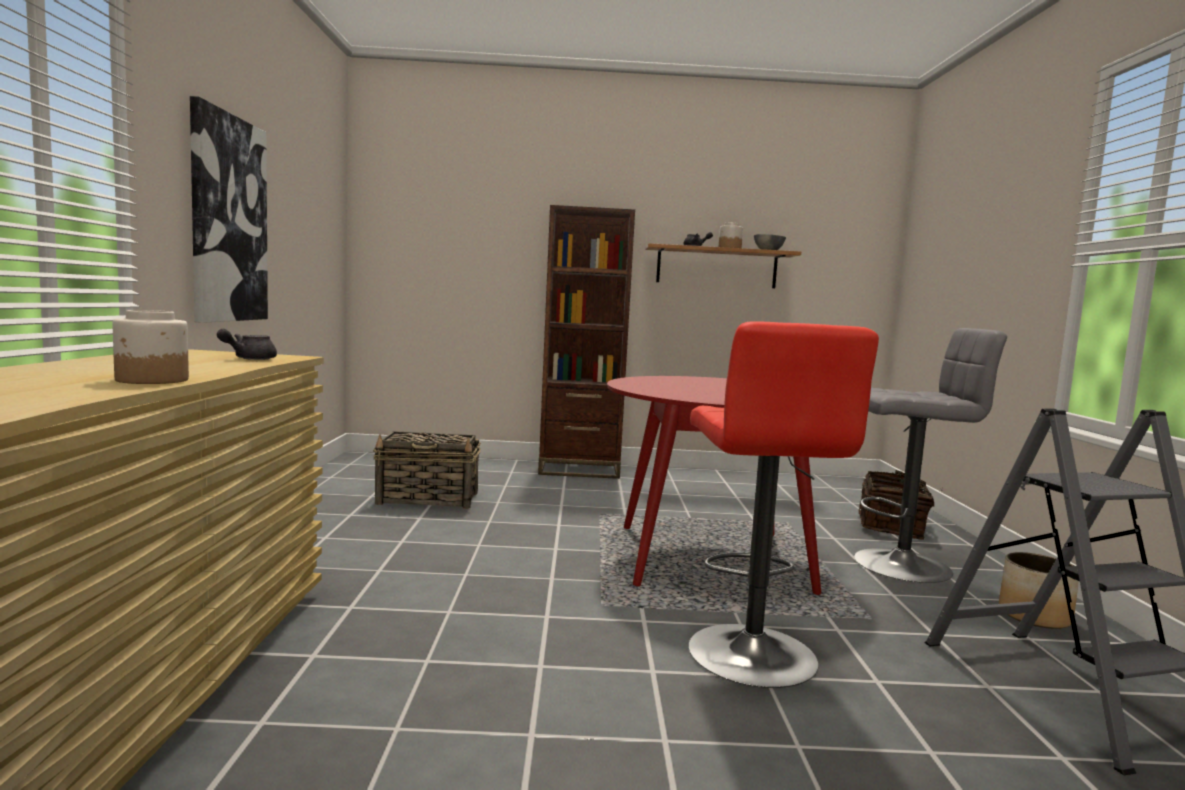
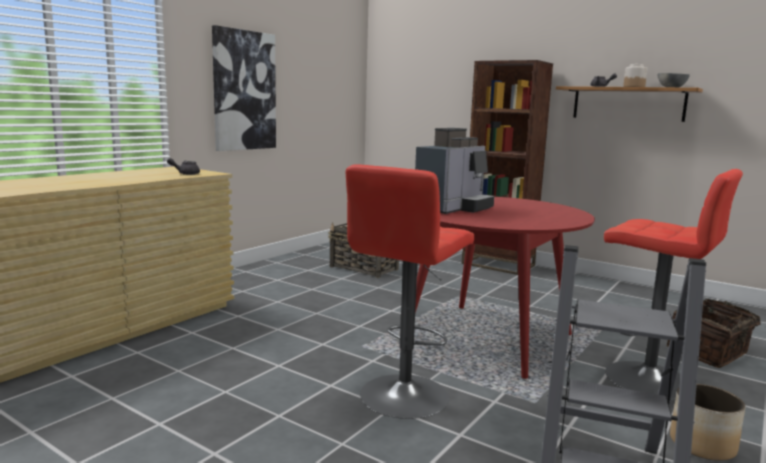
camera: 35 degrees right, 5 degrees up
(152, 380) = (94, 184): jar -> none
(681, 390) = (453, 208): none -> coffee machine
(903, 566) = (649, 380): grey stool -> red stool

